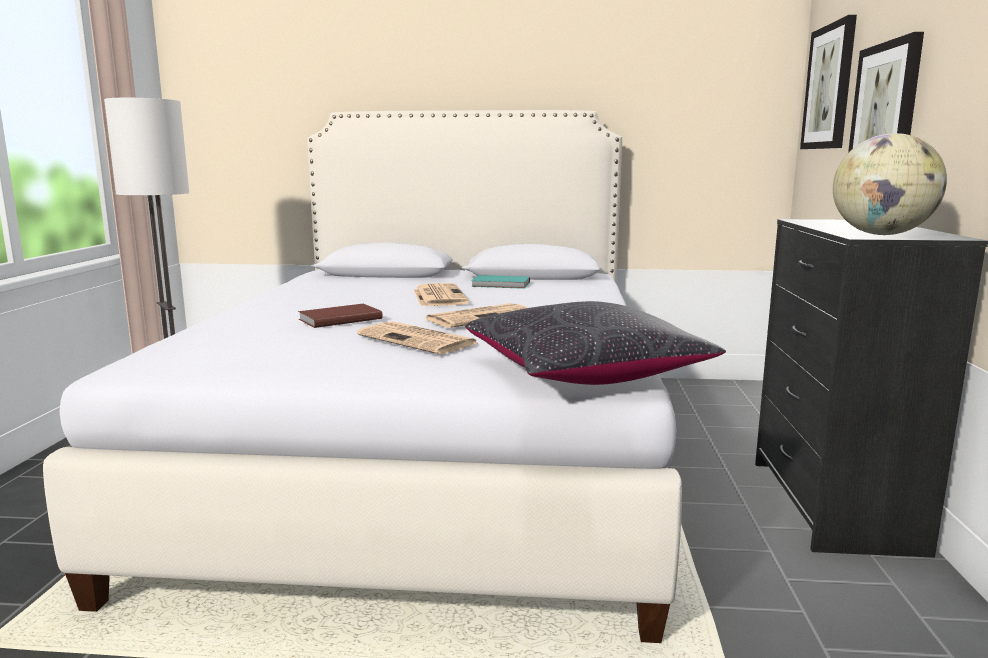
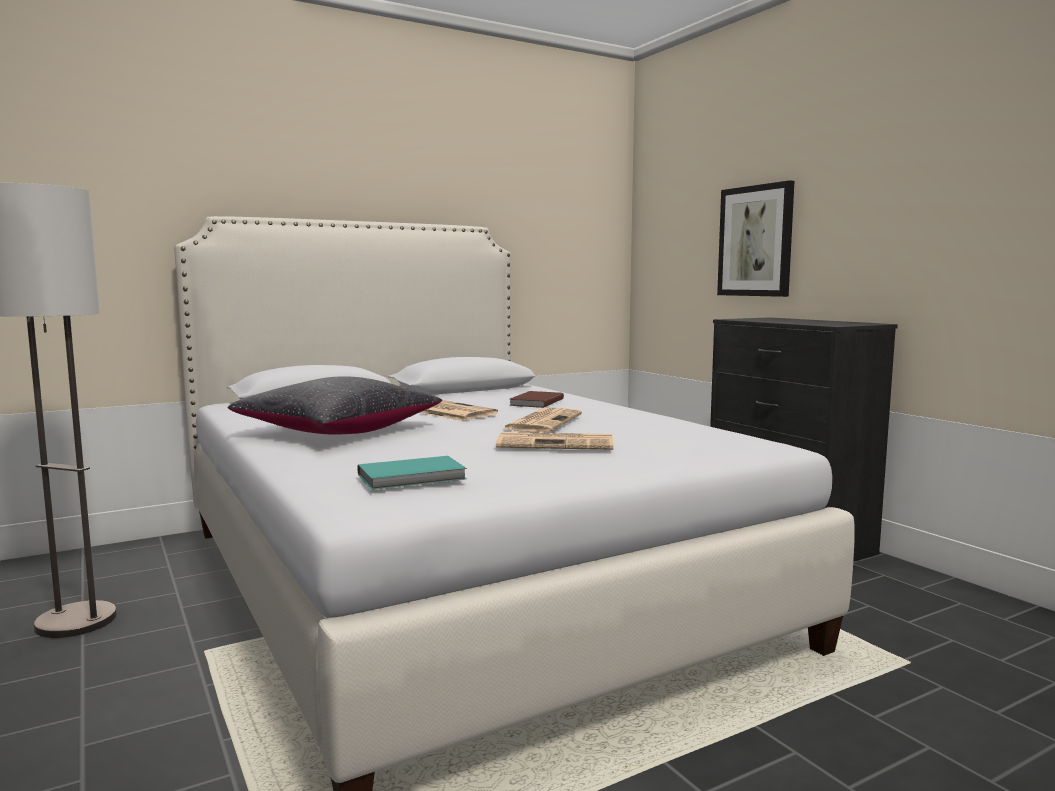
camera: 35 degrees left, 5 degrees down
(338, 319) = (431, 438): brown book -> brown book (535, 402)
(501, 284) = (464, 397): turquoise book -> turquoise book (413, 477)
(584, 372) = (737, 445): black pillow -> black pillow (338, 431)
(829, 87) = (675, 216): picture -> none
(881, 234) = (835, 324): globe -> none

